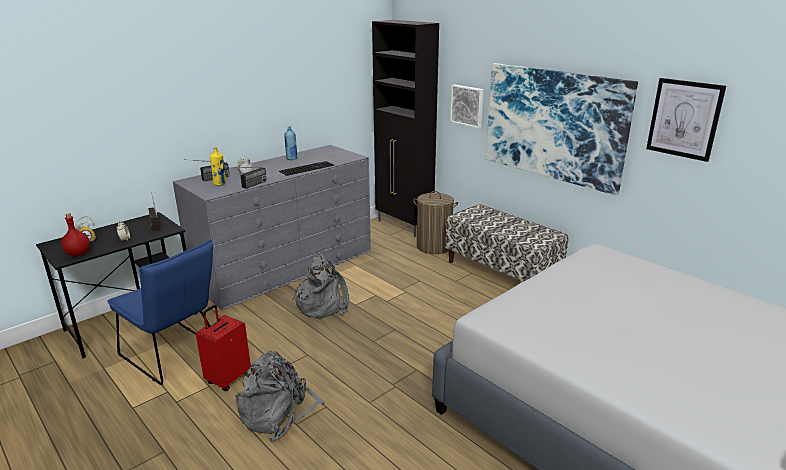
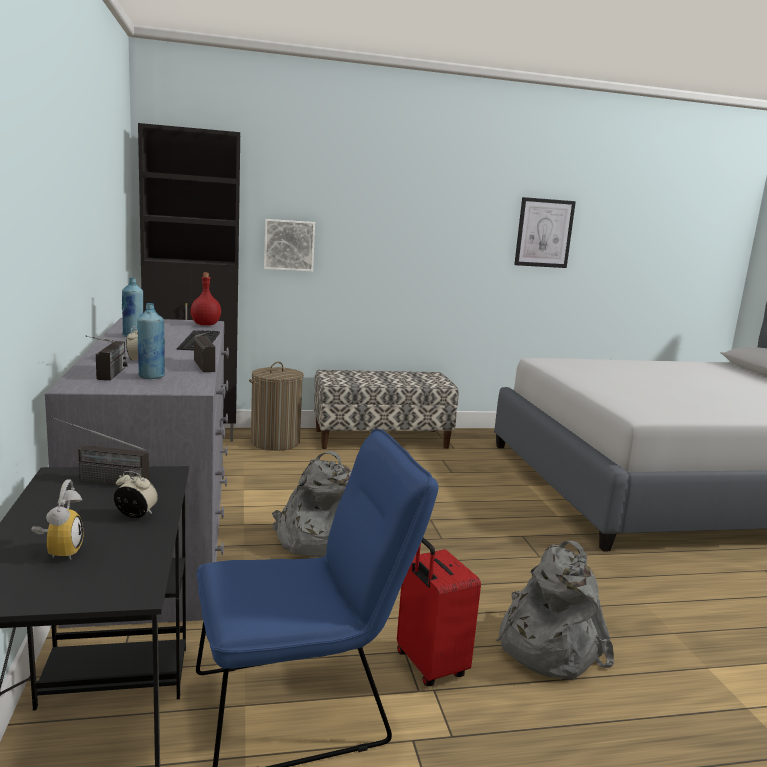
camera: 60 degrees left, 10 degrees down
(78, 253) = (123, 570): red bottle -> red bottle (205, 324)
(220, 184) = (151, 376): yellow bottle -> blue bottle
(553, 125) = (414, 254): picture -> none

